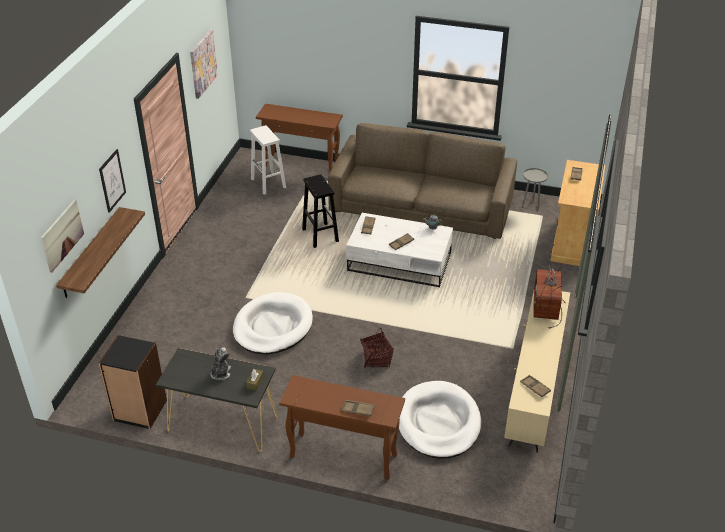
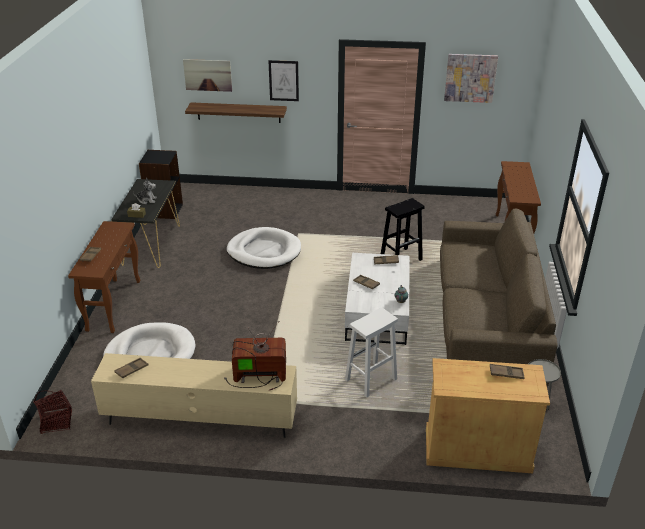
camera: 80 degrees right, 5 degrees down
(268, 183) = (469, 221): white stool -> white stool (370, 380)
(376, 359) = (231, 310): basket -> basket (56, 421)

